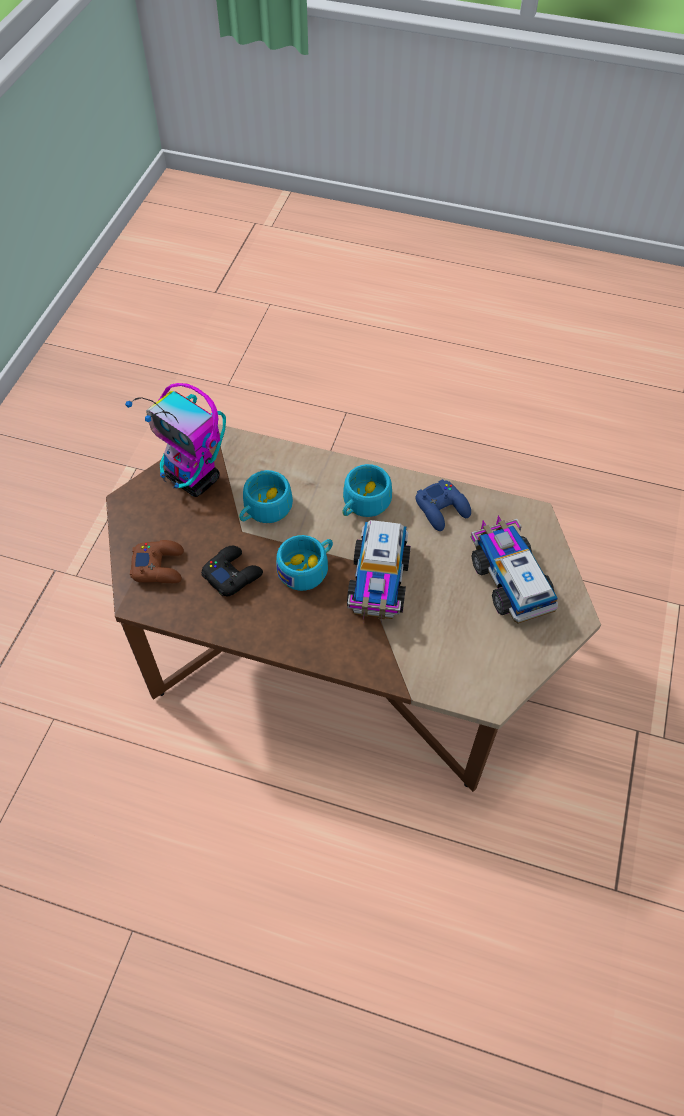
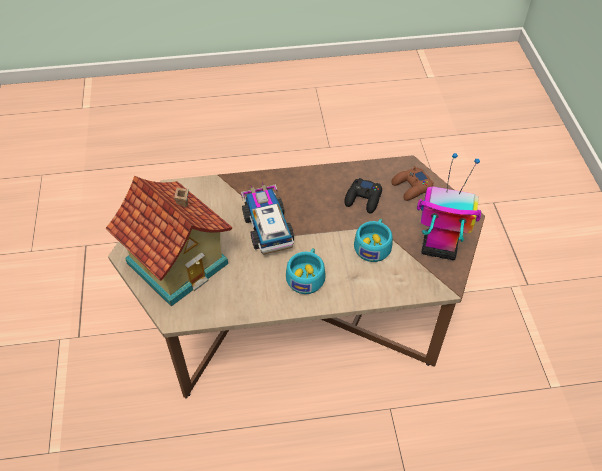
camera: 155 degrees right, 5 degrees down
(307, 568) = (319, 219): turquoise cup -> none
(442, 509) = (246, 294): blue game controller -> none
(509, 579) = (179, 261): toy truck -> toy house

